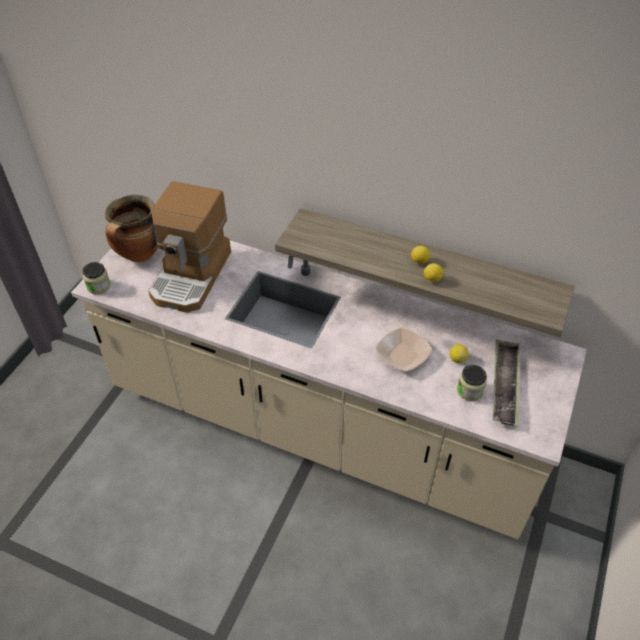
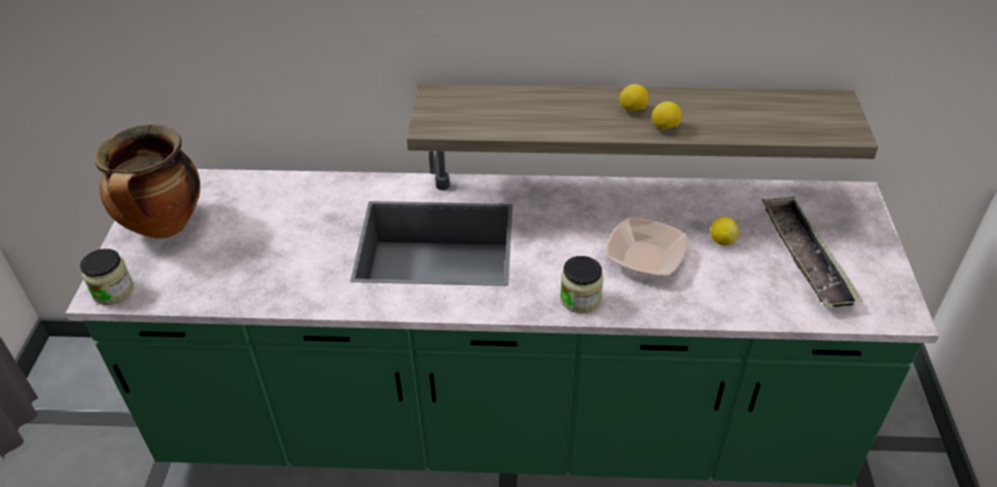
camera: 20 degrees left, 5 degrees down
(192, 276) = (267, 234): coffee machine -> none
(320, 426) = (501, 423): beige counter -> green counter
(469, 391) = (764, 277): jar -> jar (580, 299)

